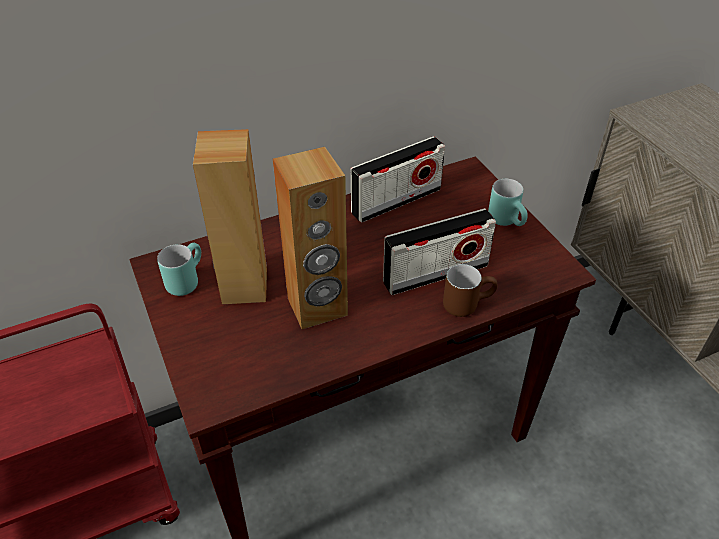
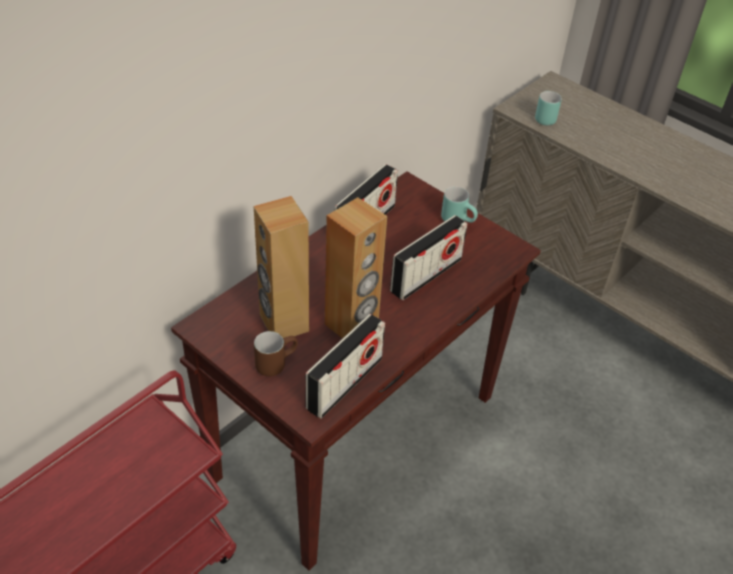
camera: 25 degrees left, 0 degrees up
(185, 279) = (231, 331): turquoise mug -> turquoise mug (543, 117)
(269, 373) = (344, 383): none -> radio
(466, 303) = (460, 291): brown mug -> brown mug (275, 362)

